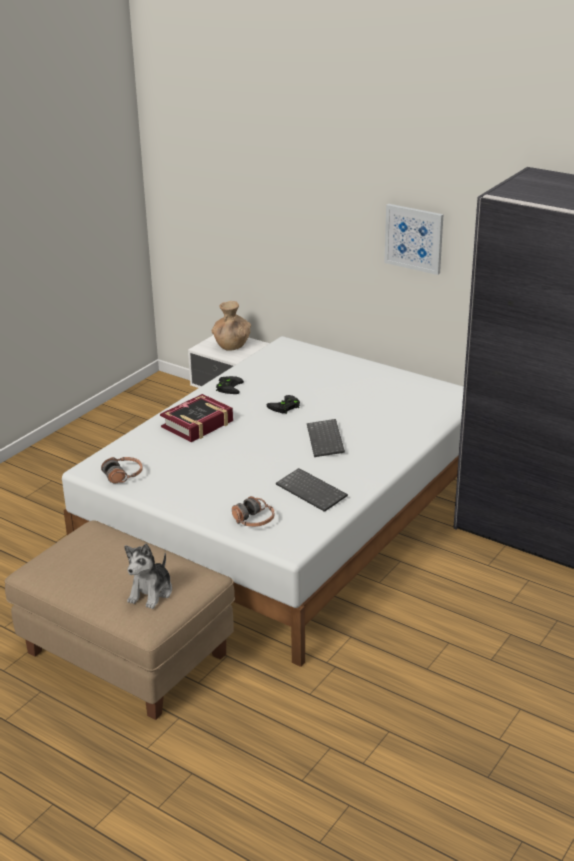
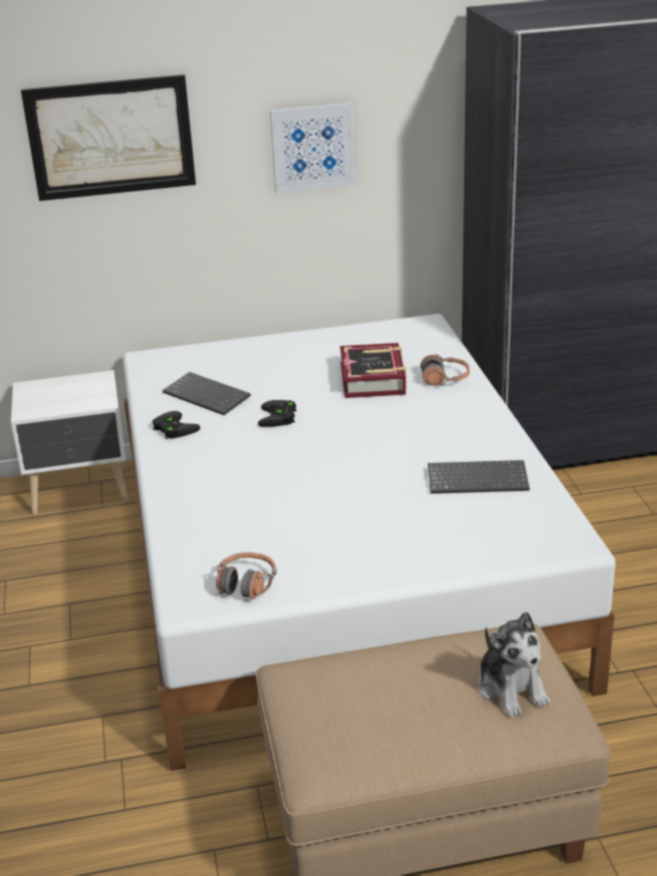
camera: 45 degrees left, 0 degrees up
(197, 424) = (219, 483): book -> book (373, 379)
(231, 346) = (61, 393): brown vase -> none
(253, 520) = (485, 540): headphones -> headphones (445, 379)
(292, 193) = (110, 137): none -> picture
(326, 440) = (388, 425): keyboard -> keyboard (208, 395)

